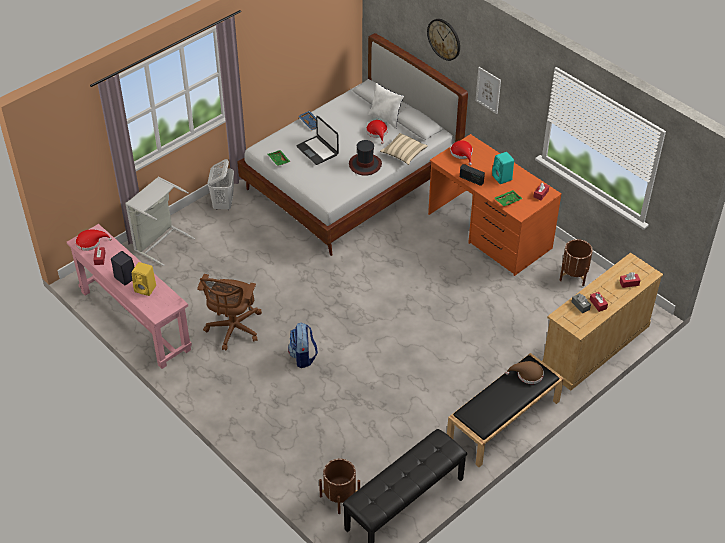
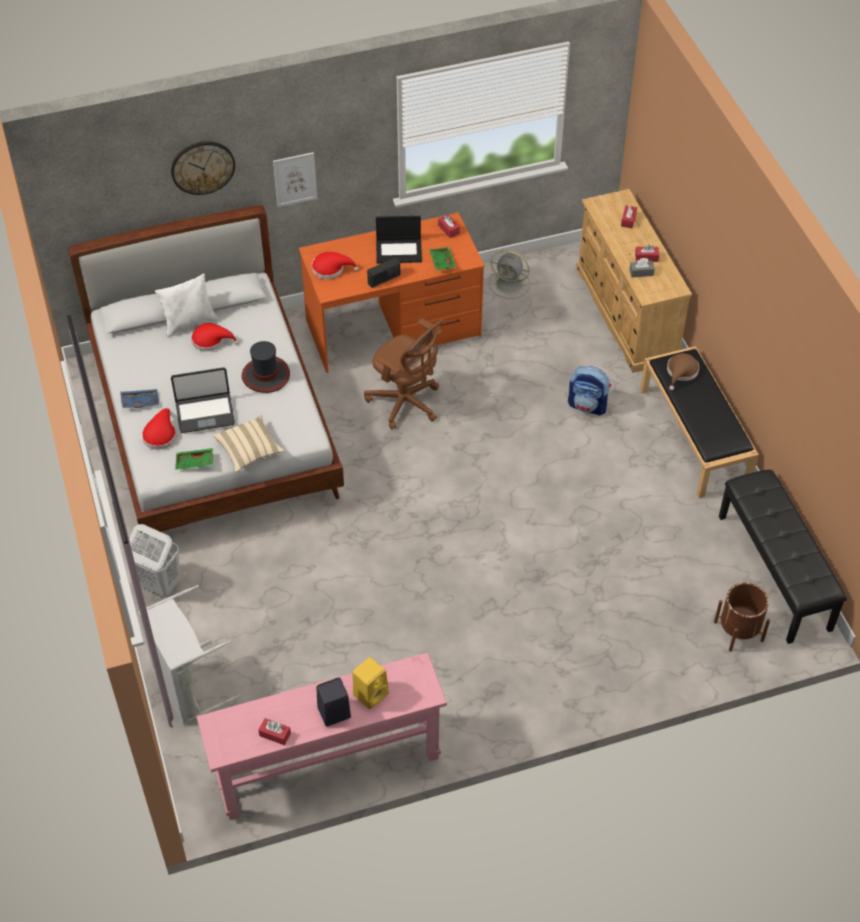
camera: 65 degrees left, 5 degrees up
(90, 242) = (232, 737): red hat -> red hat (160, 434)
(233, 330) = (411, 652): brown office chair -> brown office chair (406, 403)
(303, 357) = (500, 590): backpack -> backpack (588, 405)
(403, 154) = (271, 330): beige pillow -> beige pillow (249, 450)
(502, 178) = (399, 251): turquoise speaker -> laptop
(574, 275) = (510, 285): brown planter -> grey fan

